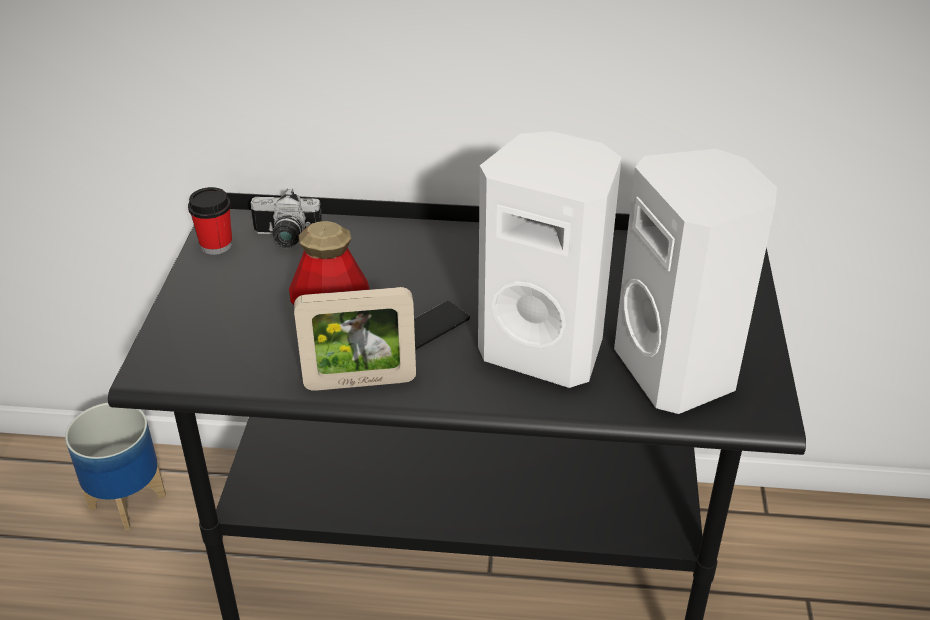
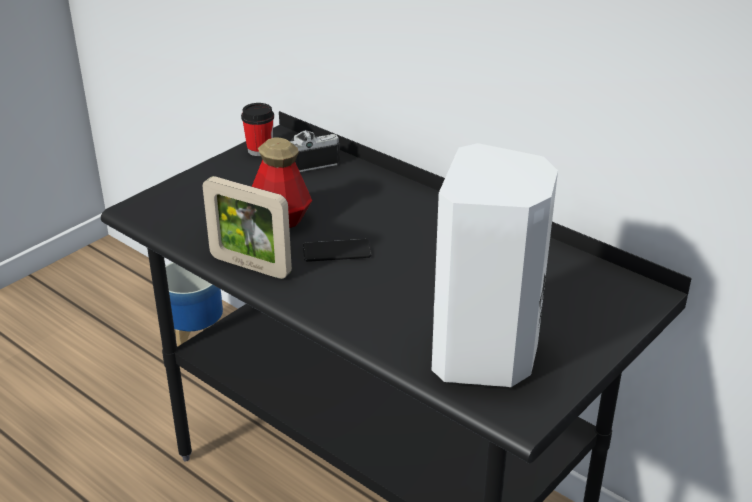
camera: 35 degrees right, 5 degrees down
(286, 238) = (308, 161): camera -> camera turned 120 degrees clockwise
(545, 348) = (401, 298): white speaker -> none

